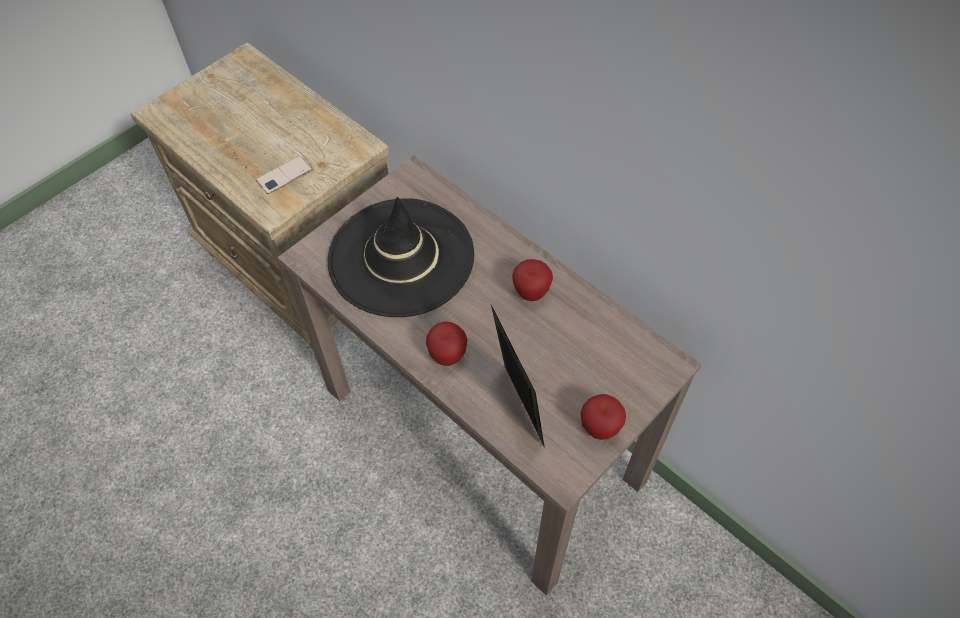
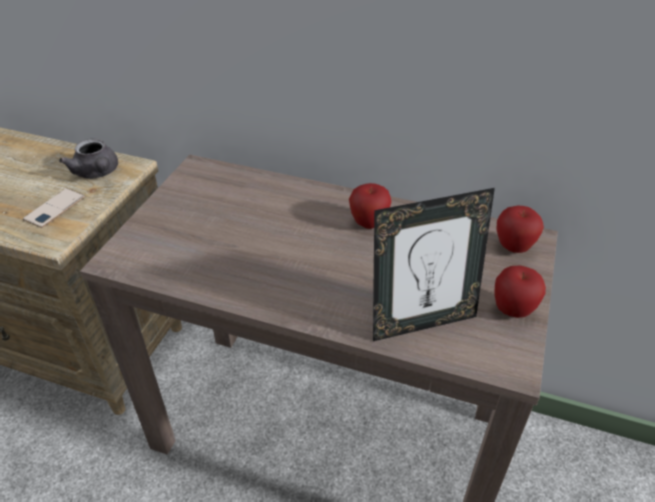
camera: 25 degrees left, 15 degrees down
(332, 145) = (97, 173): none -> grey teapot
(401, 257) = (221, 232): black hat -> none
(447, 356) = (320, 299): apple -> apple (513, 247)
(516, 409) = (421, 322): picture frame -> picture frame turned 120 degrees clockwise

